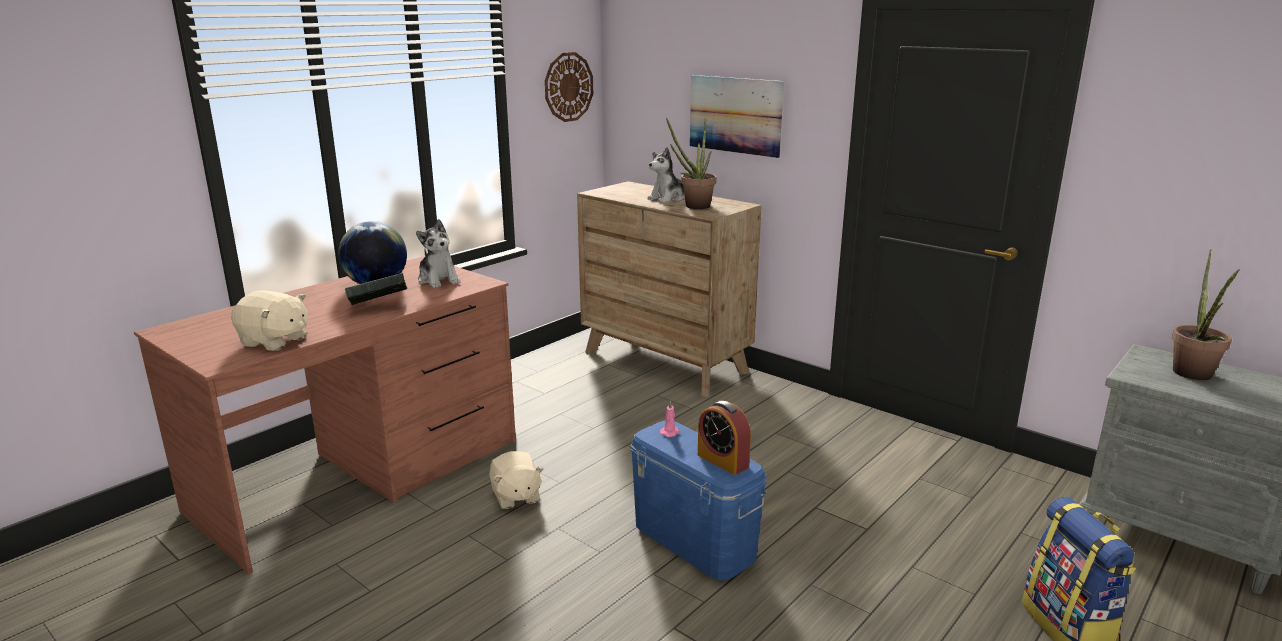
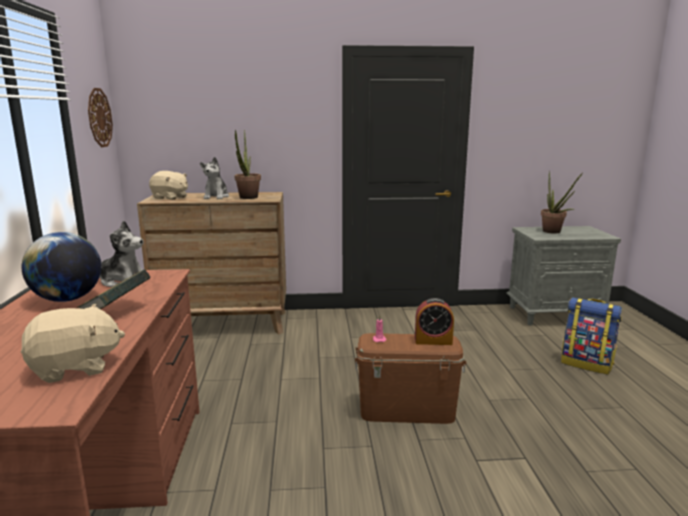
camera: 45 degrees left, 5 degrees down
(515, 496) = (261, 446): beige plush toy -> beige plush toy (170, 197)
(694, 540) = (407, 410): blue storage box -> brown storage box
(735, 115) = (250, 132): picture -> none

